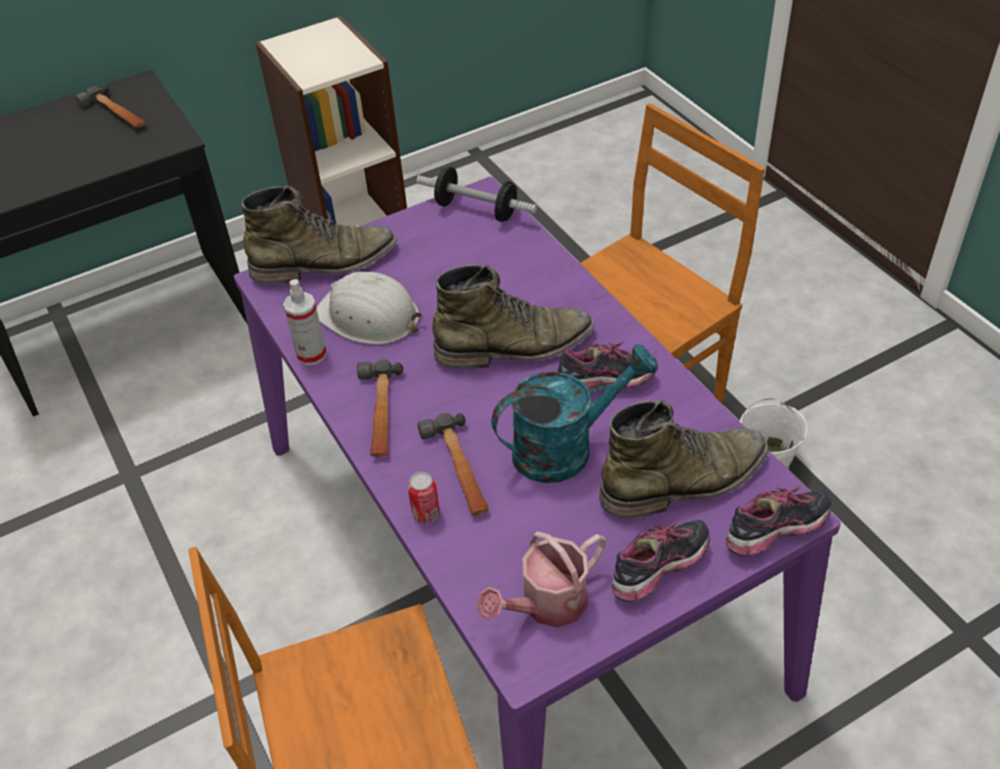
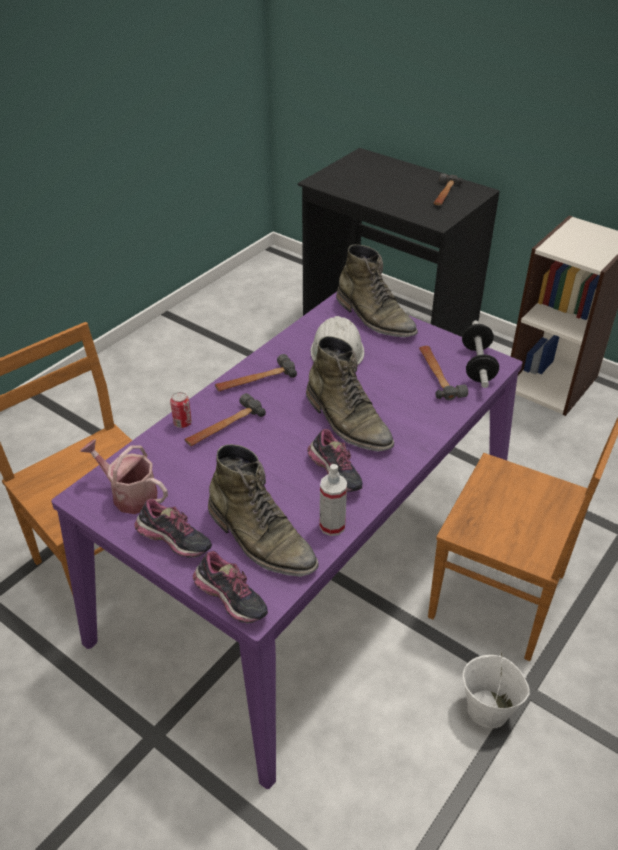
camera: 65 degrees right, 5 degrees down
(311, 354) = (290, 338): spray bottle -> spray bottle (332, 526)
(475, 246) = (438, 375): none -> hammer
(566, 447) = (265, 470): turquoise watering can -> none

